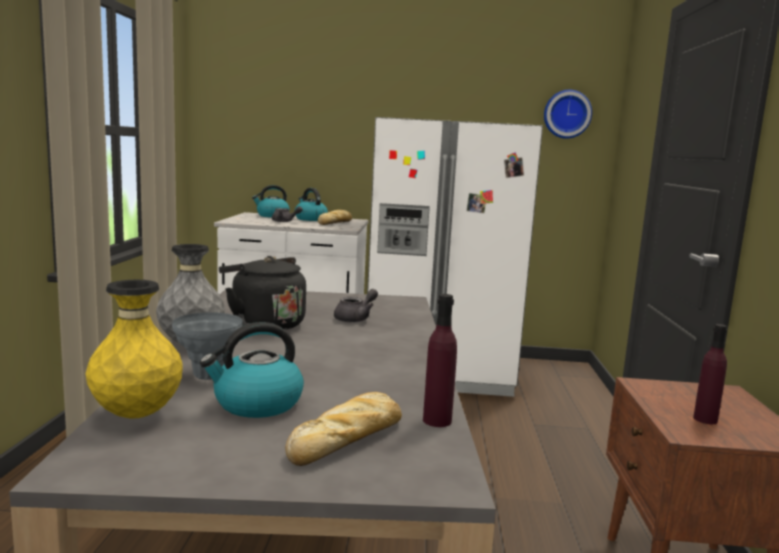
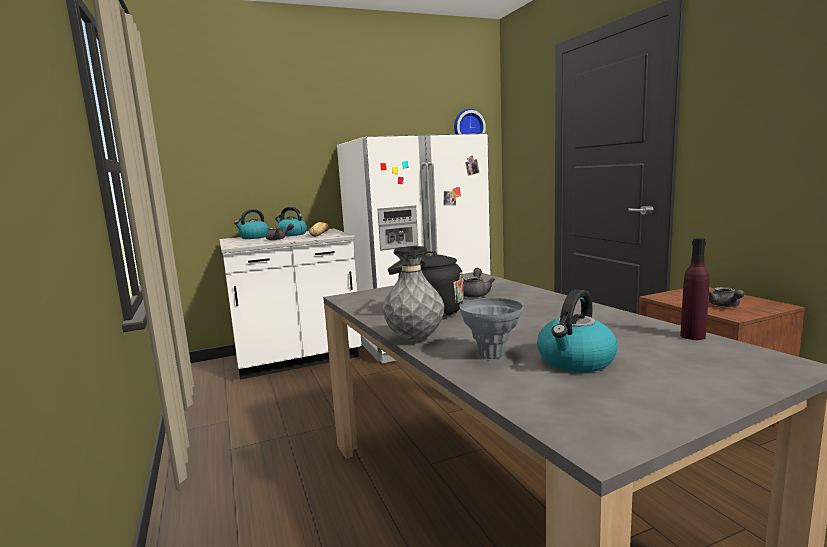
camera: 25 degrees left, 0 degrees up
(137, 415) = (524, 396): yellow vase -> none
(348, 438) = (683, 362): bread -> none
(705, 419) = (725, 306): purple bottle -> grey teapot

